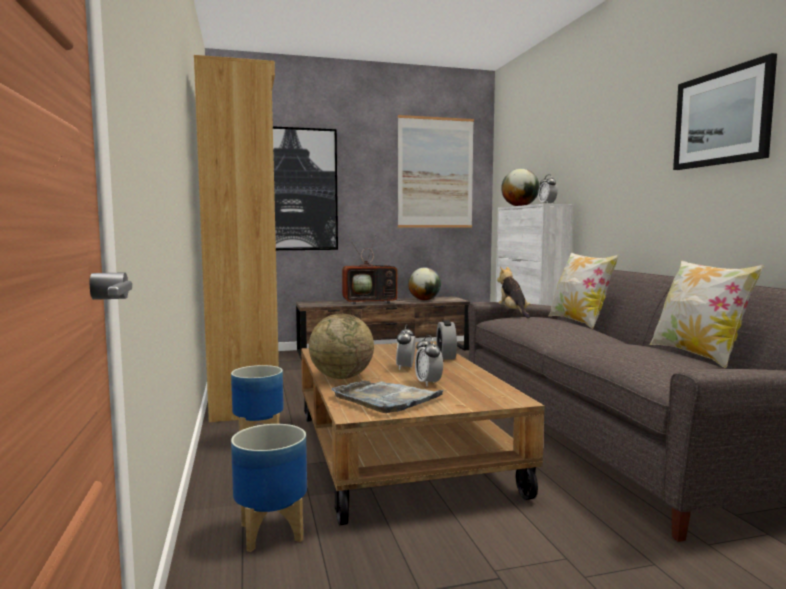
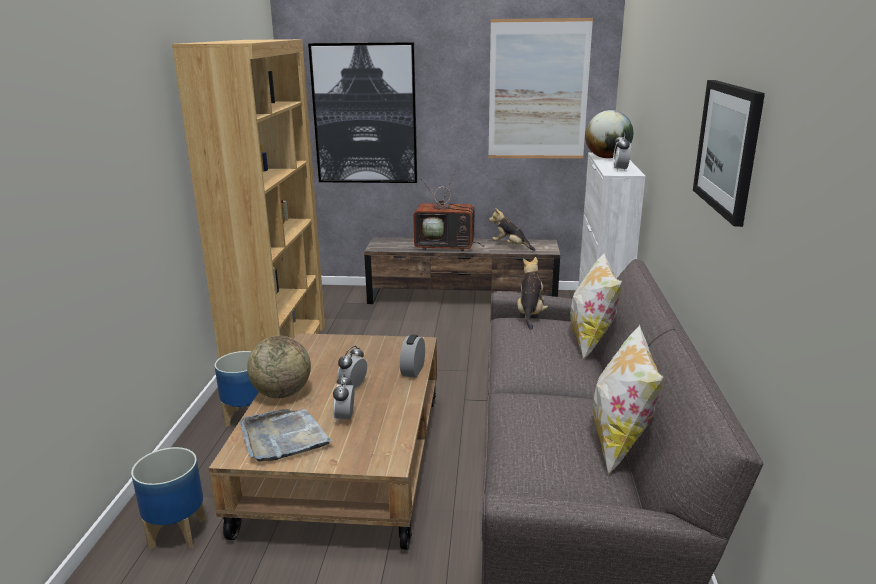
camera: 20 degrees right, 15 degrees up
(424, 300) = (511, 246): globe -> plush toy

